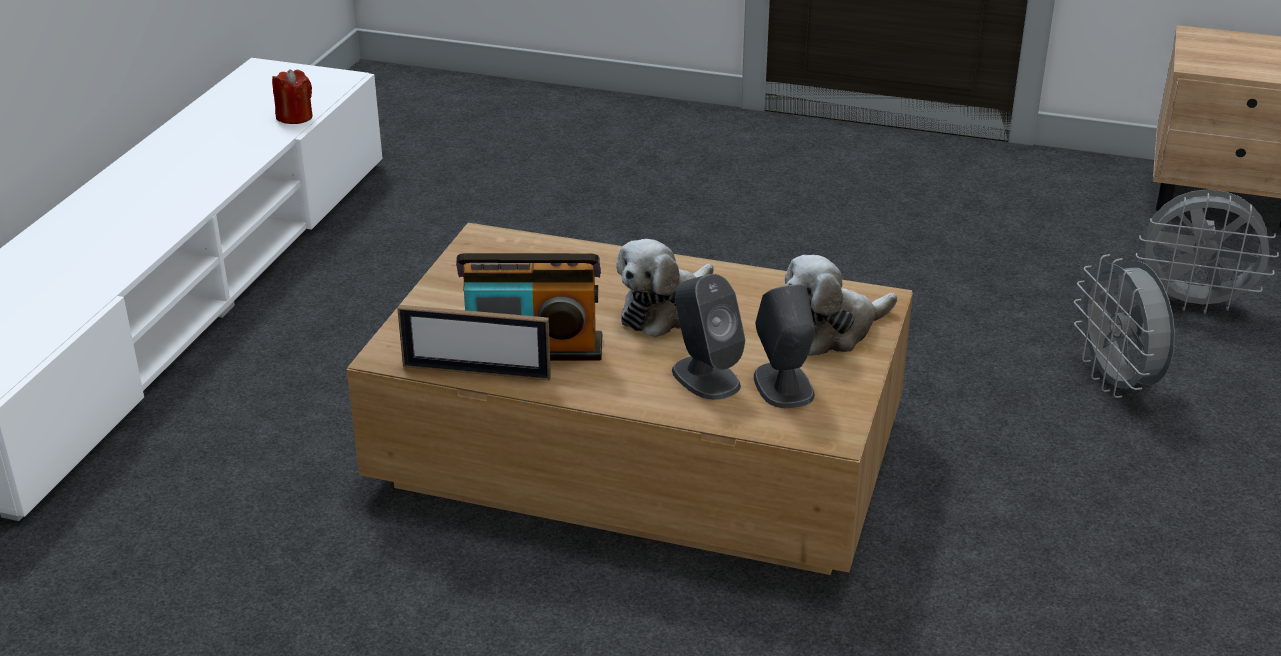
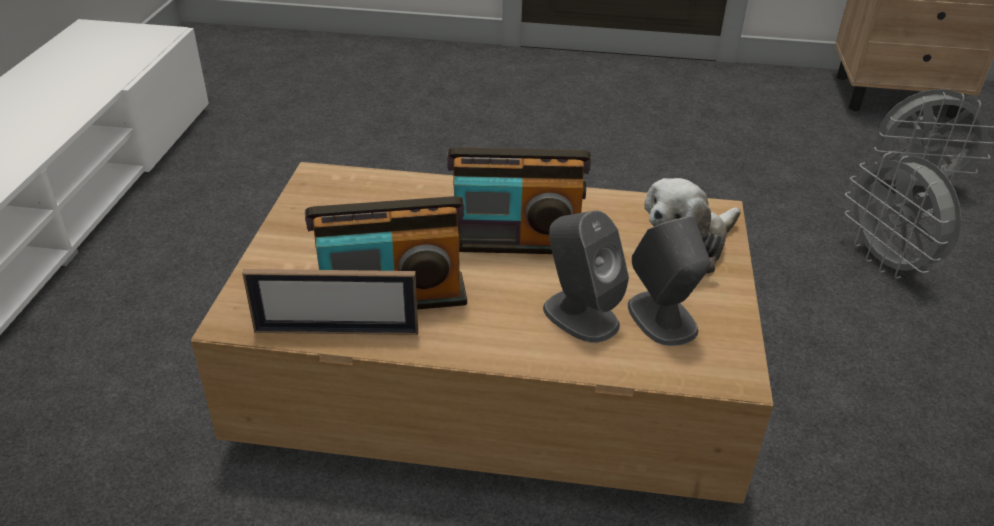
camera: 10 degrees left, 5 degrees up
(295, 117) = (121, 69): red candle -> none
(664, 310) = (515, 241): plush toy -> radio

